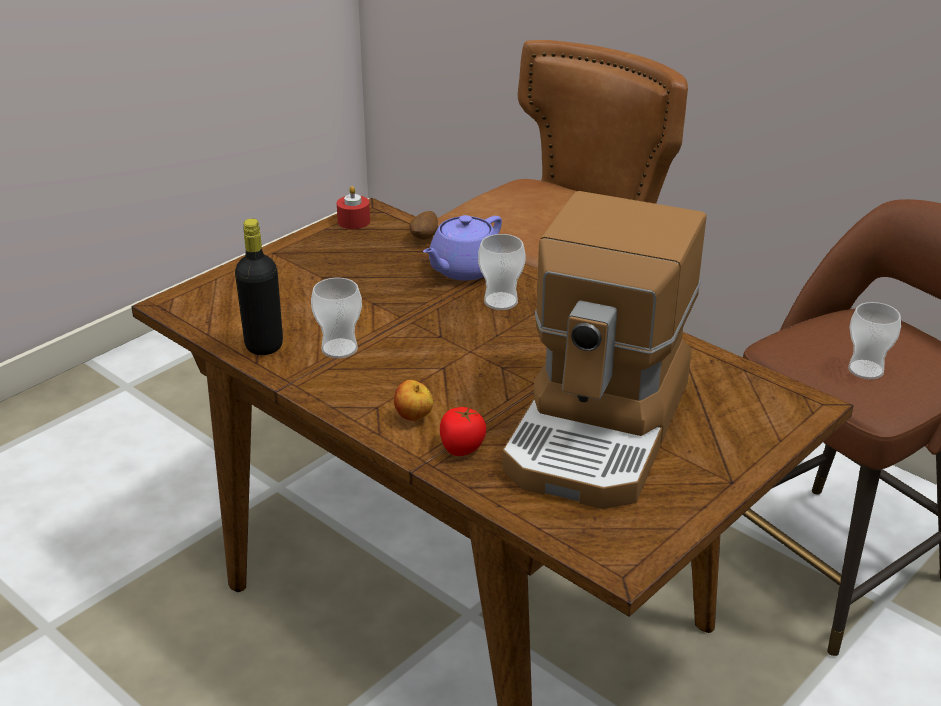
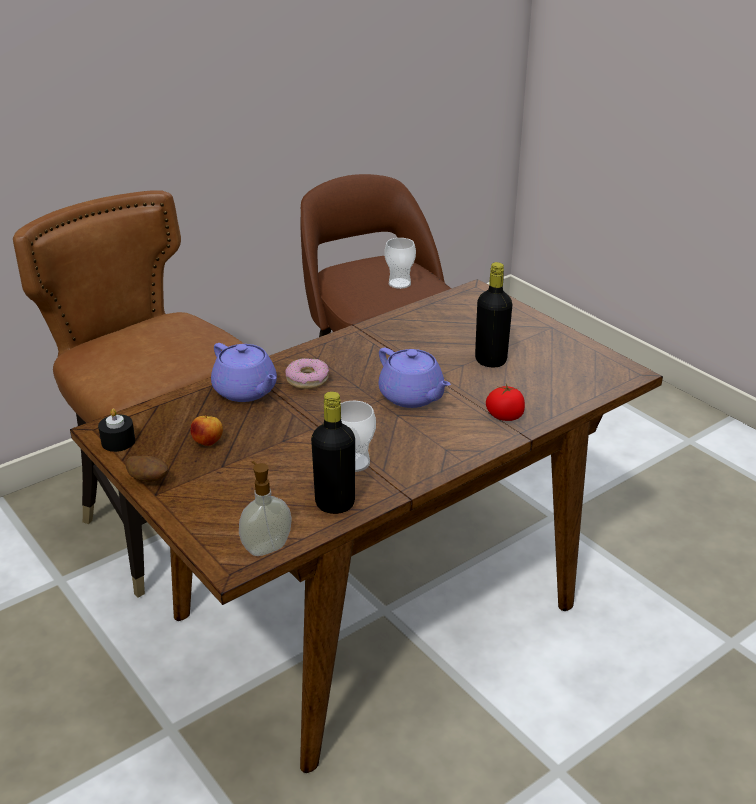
camera: 80 degrees left, 0 degrees up
(194, 317) = (266, 547): none -> soap dispenser
(354, 221) = (118, 441): red candle -> black candle
(414, 417) = (464, 433): apple -> apple (208, 442)
(425, 238) = (177, 405): potato -> potato (149, 480)
(486, 374) = (412, 397): none -> purple teapot
(500, 301) = (307, 379): cup -> donut
(601, 429) = (490, 361): coffee machine -> black bottle

